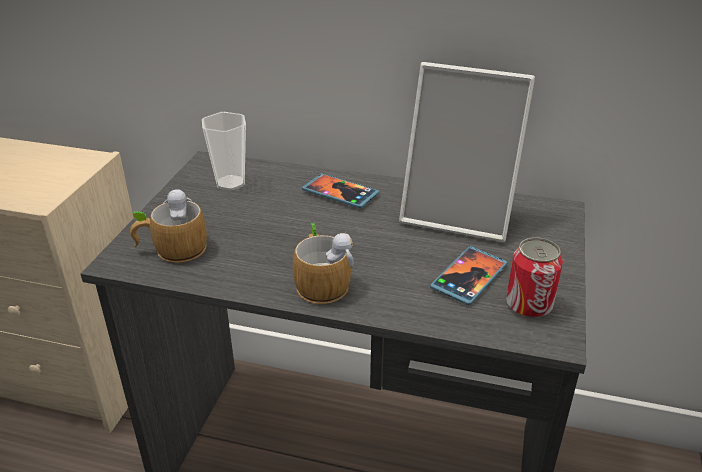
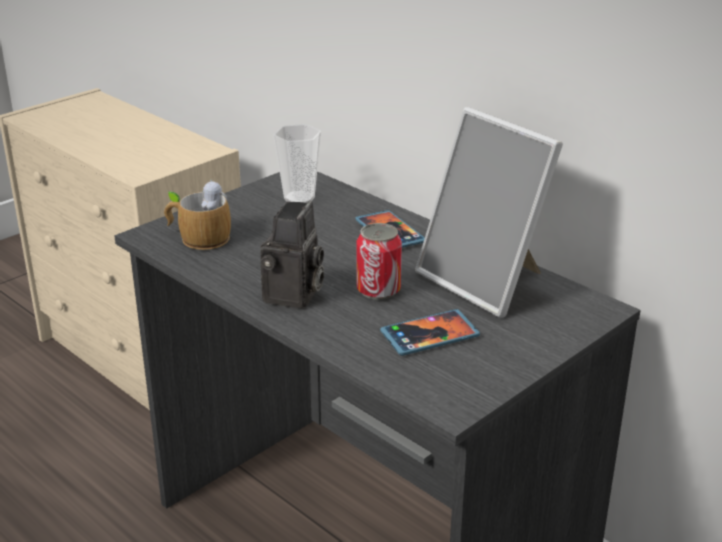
camera: 30 degrees right, 5 degrees down
(321, 281) = (293, 297): mug -> camera
(529, 305) = (459, 374): can -> can (378, 290)

